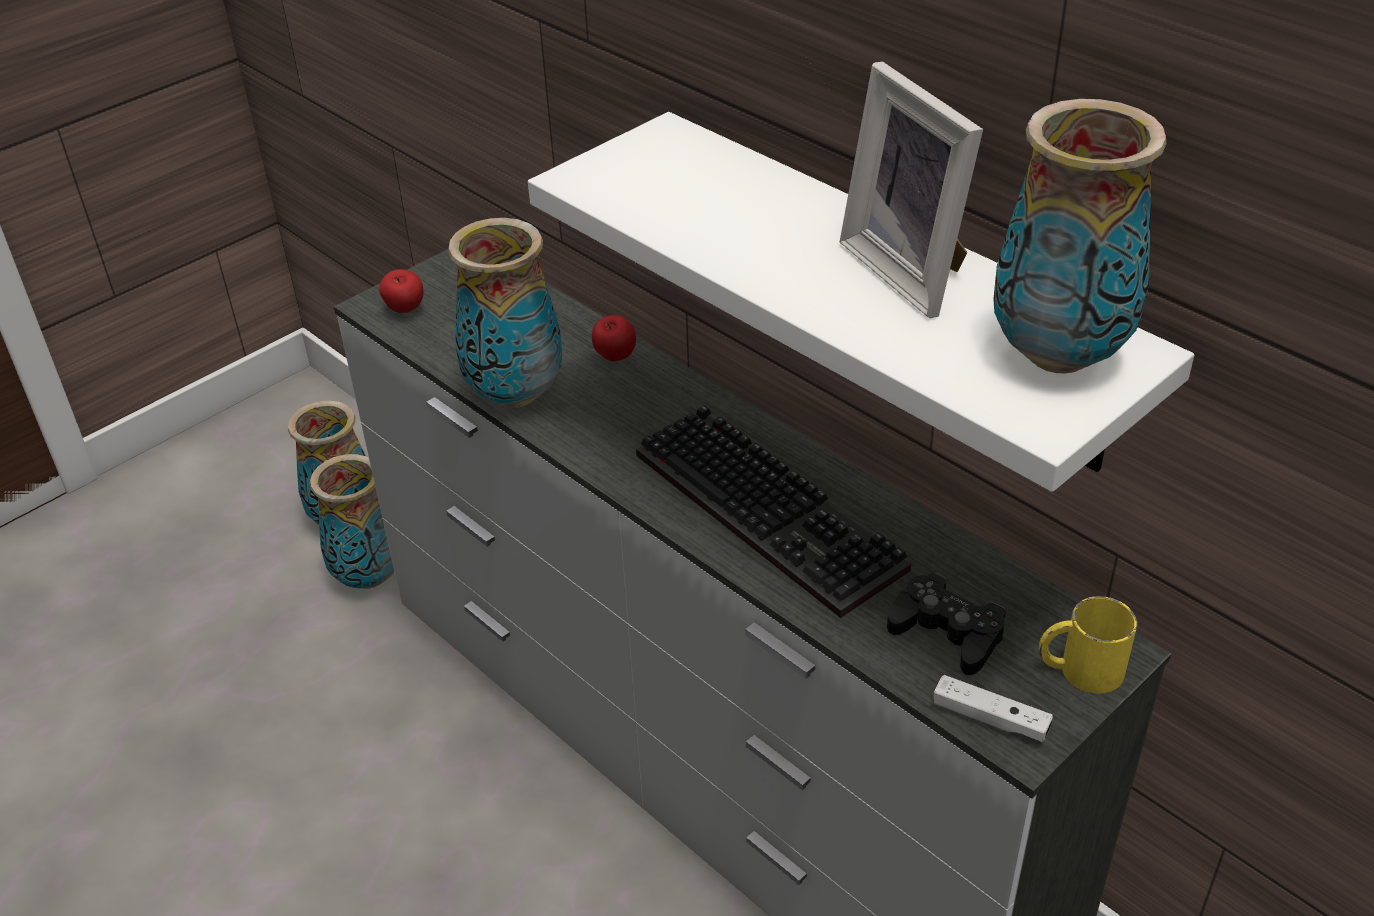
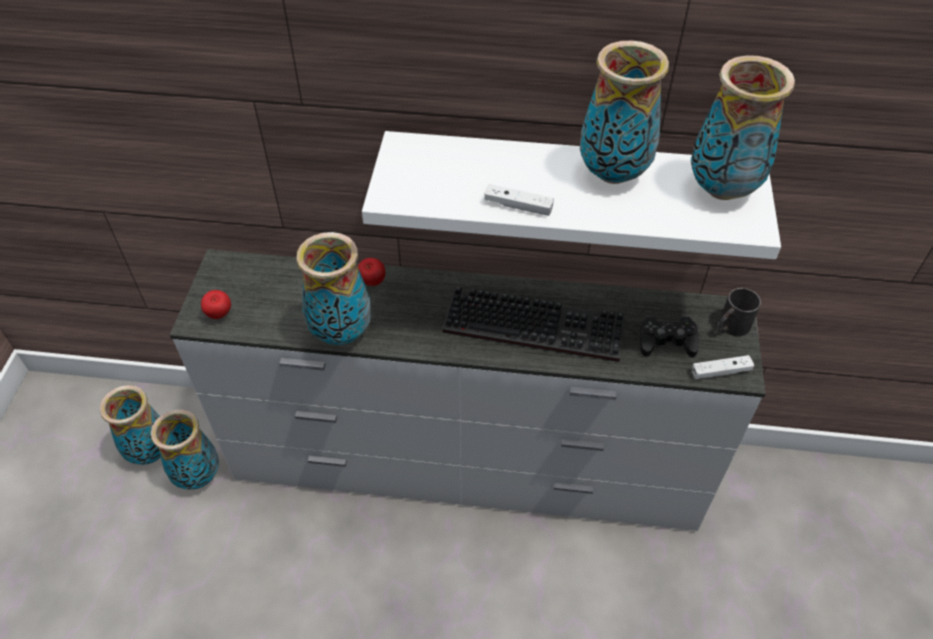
camera: 40 degrees left, 10 degrees up
(723, 252) = (518, 206): none -> white game controller
(912, 270) = (614, 173): picture frame -> vase
(1079, 669) = (730, 327): yellow mug -> black mug

